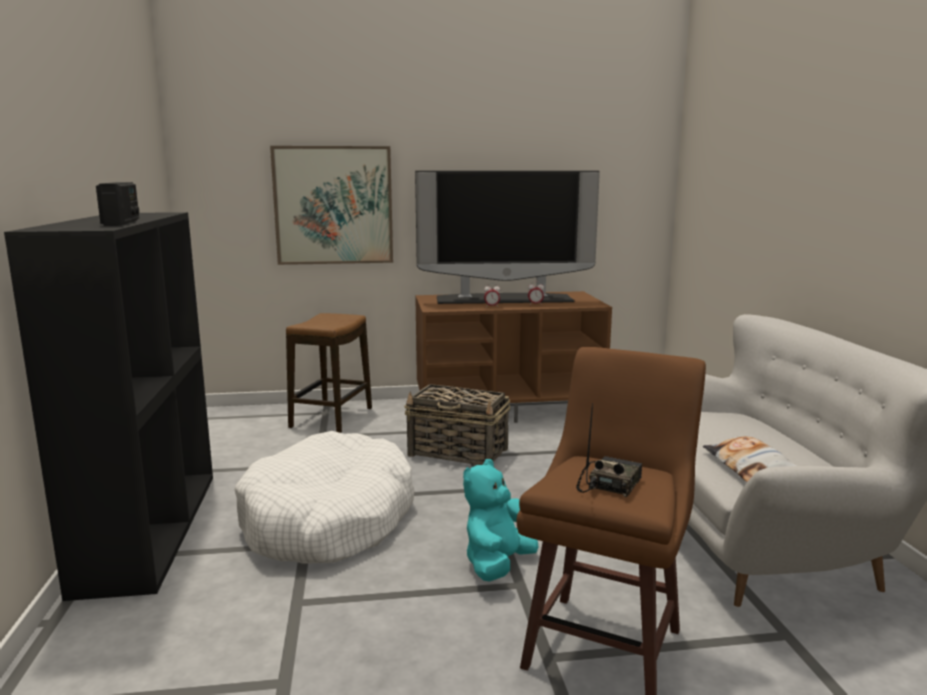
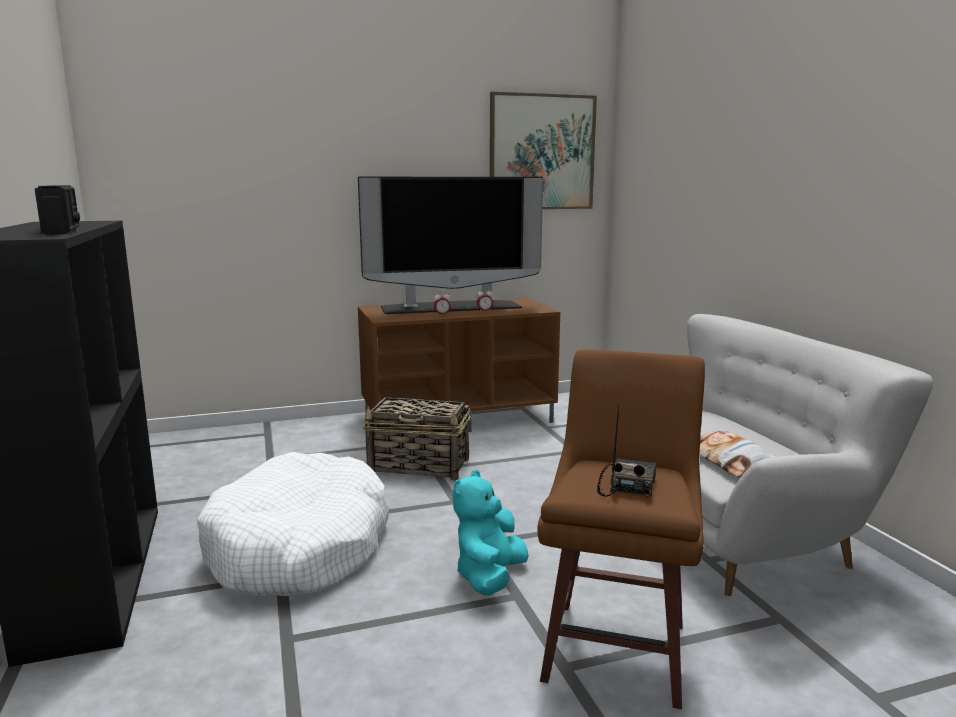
camera: 10 degrees left, 0 degrees up
(331, 418) = (276, 439): stool -> none
(333, 205) = (268, 213): picture -> picture (542, 152)

